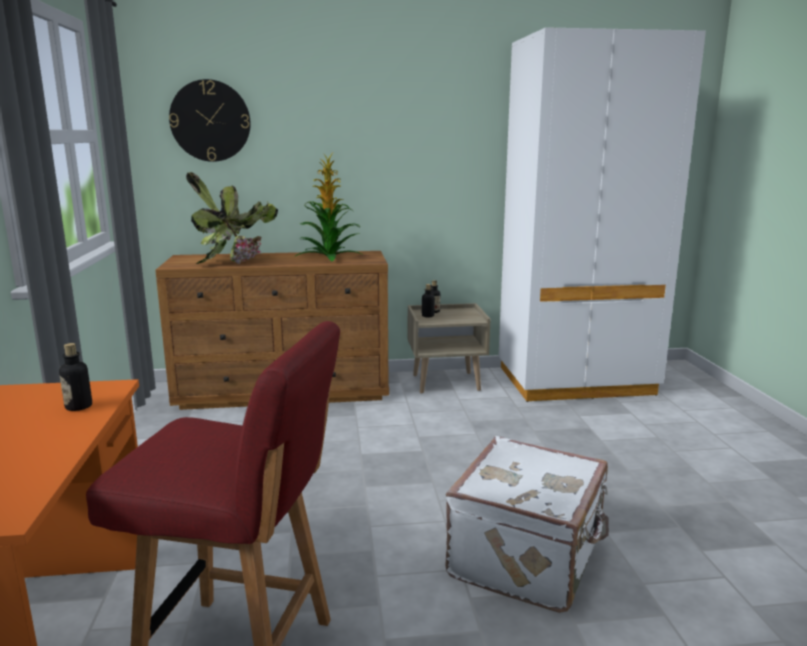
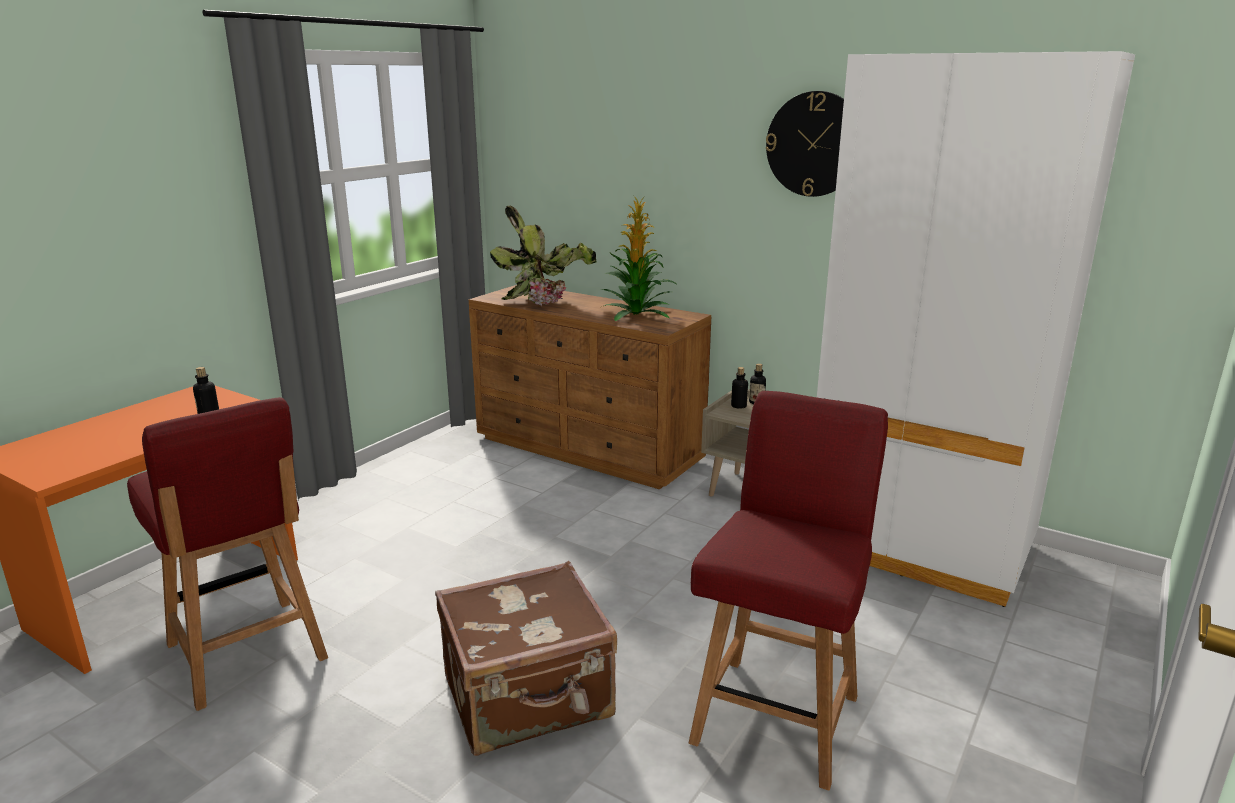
camera: 40 degrees right, 5 degrees up
(210, 121) = (558, 148): wall clock -> wall clock (814, 144)
(528, 558) = (529, 698): white suitcase -> brown suitcase
(664, 492) = (777, 716): none -> red chair

